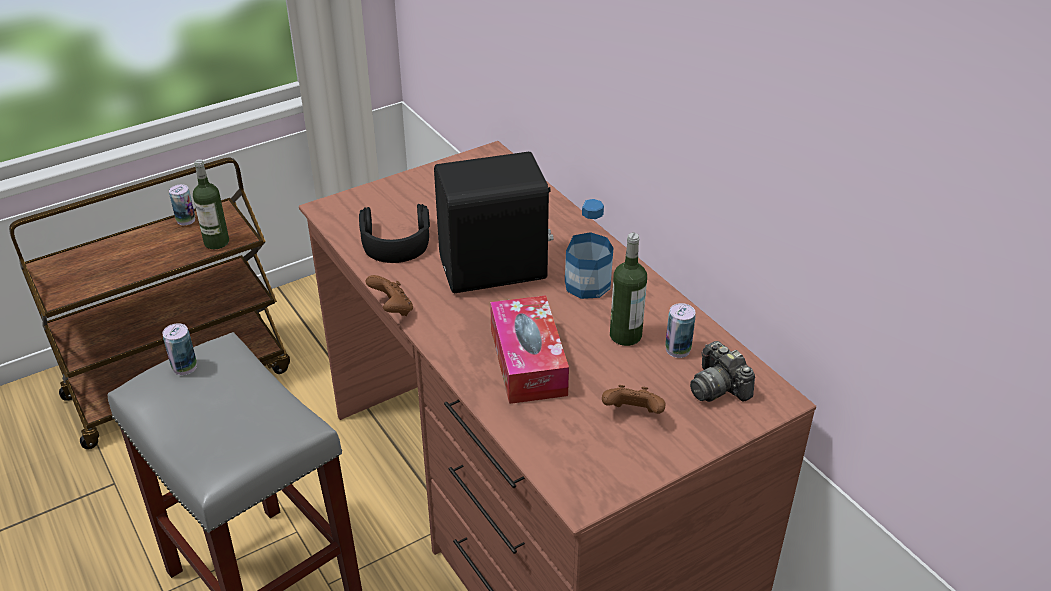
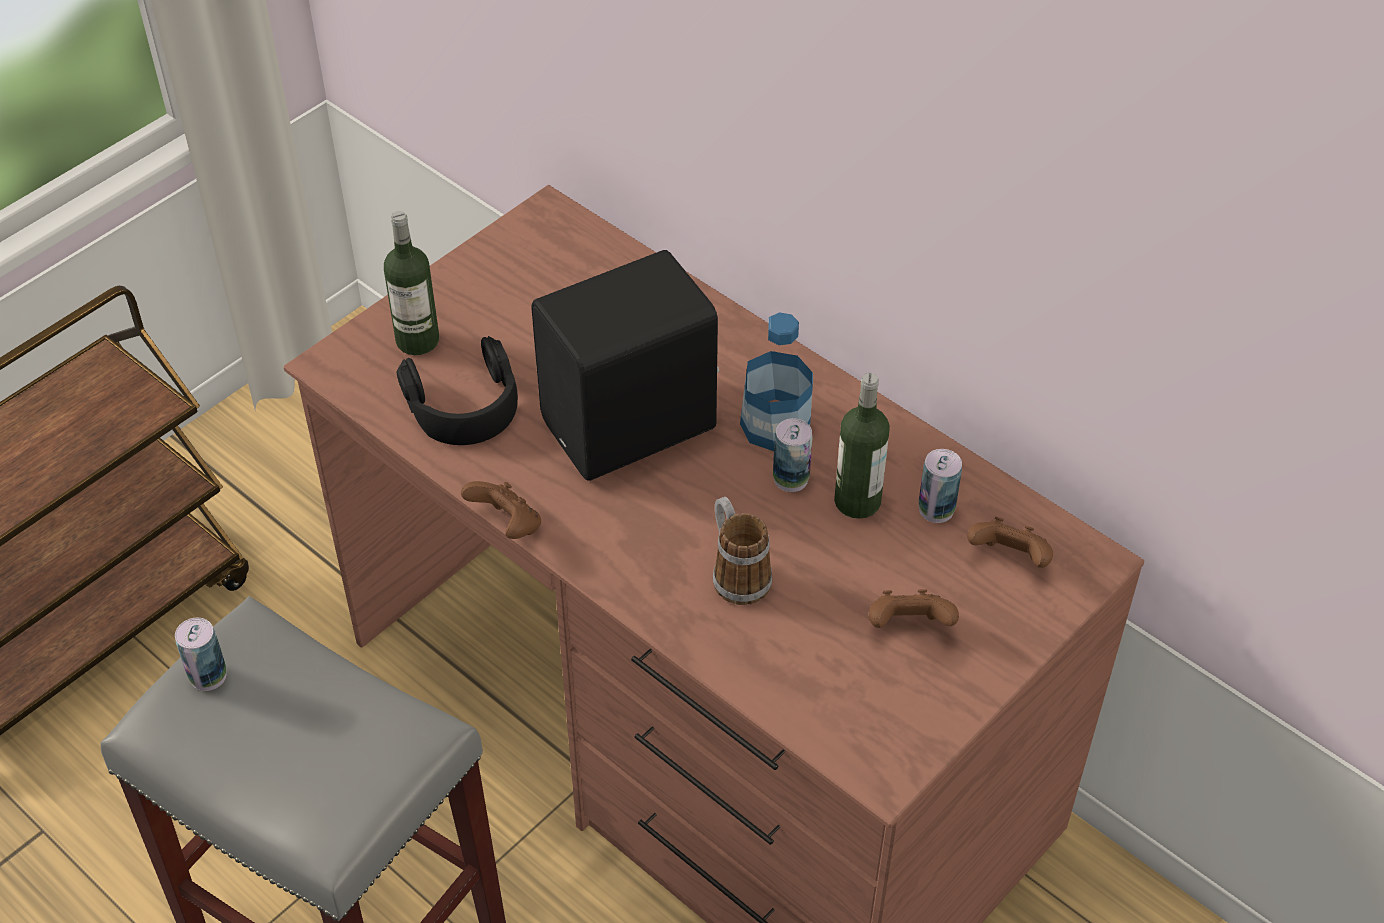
camera: 15 degrees left, 10 degrees up
(186, 220) = (51, 391): can -> can (791, 479)
(216, 242) = (121, 424): bottle -> bottle (417, 340)
(528, 361) = (736, 573): tissue box -> mug
(718, 387) = (1009, 559): camera -> brown game controller

